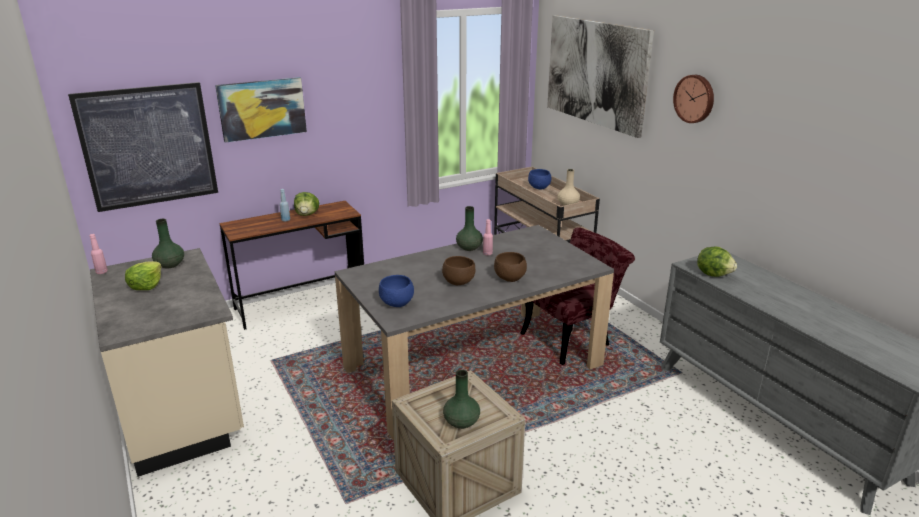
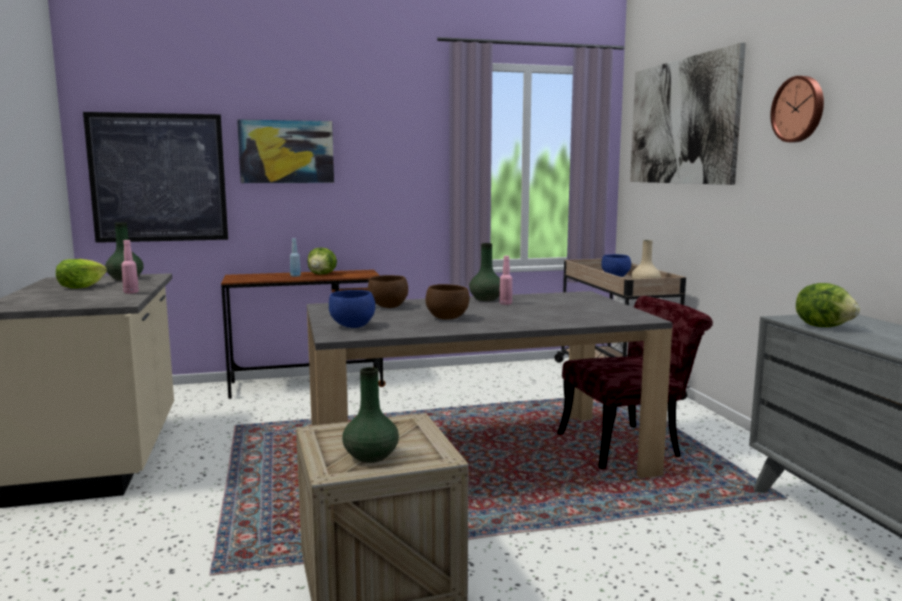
camera: 15 degrees right, 15 degrees down
(101, 272) = (52, 279): pink bottle -> pink bottle (131, 292)
(510, 279) = (518, 320): brown bowl -> brown bowl (388, 307)

